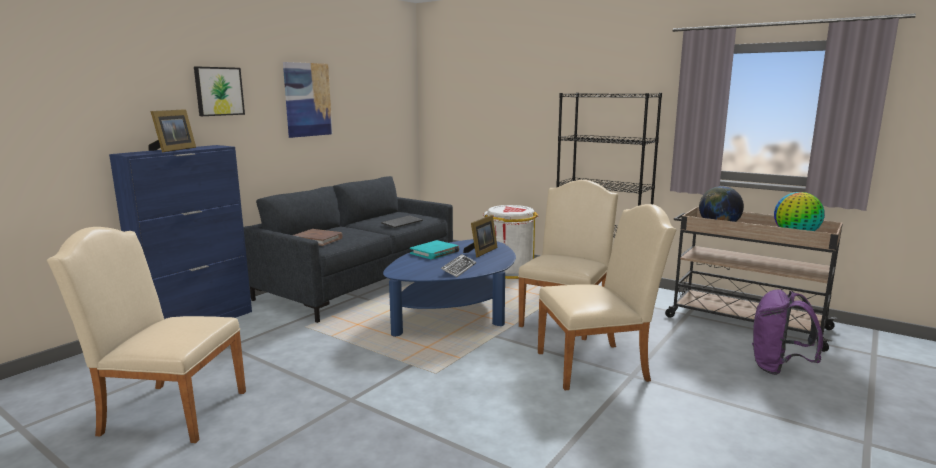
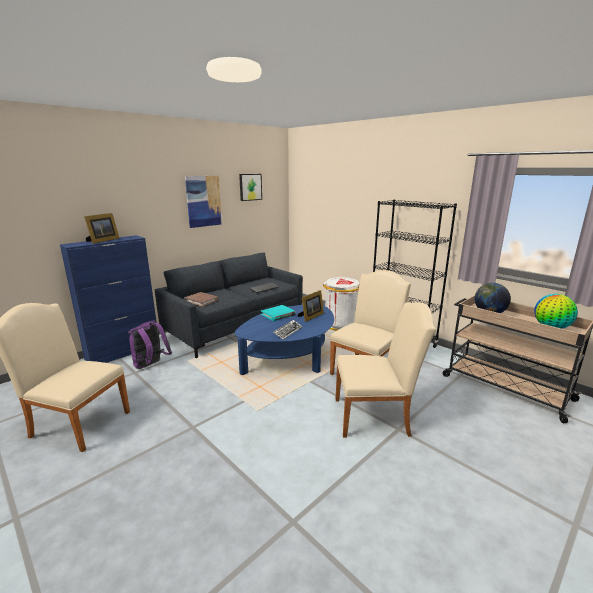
camera: 10 degrees right, 5 degrees up
(218, 91) = (137, 198): picture -> picture (250, 187)
(778, 368) = (519, 435): purple backpack -> purple backpack (151, 365)

